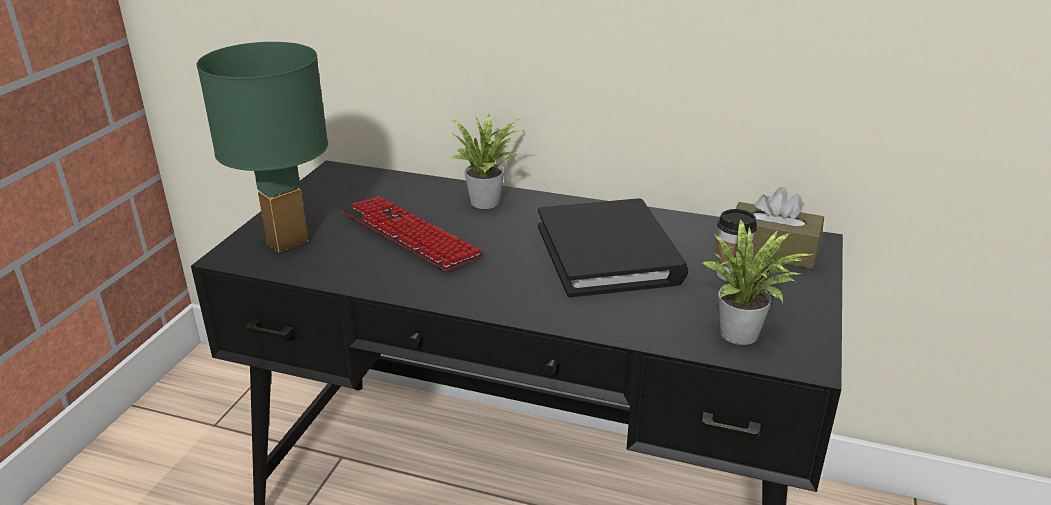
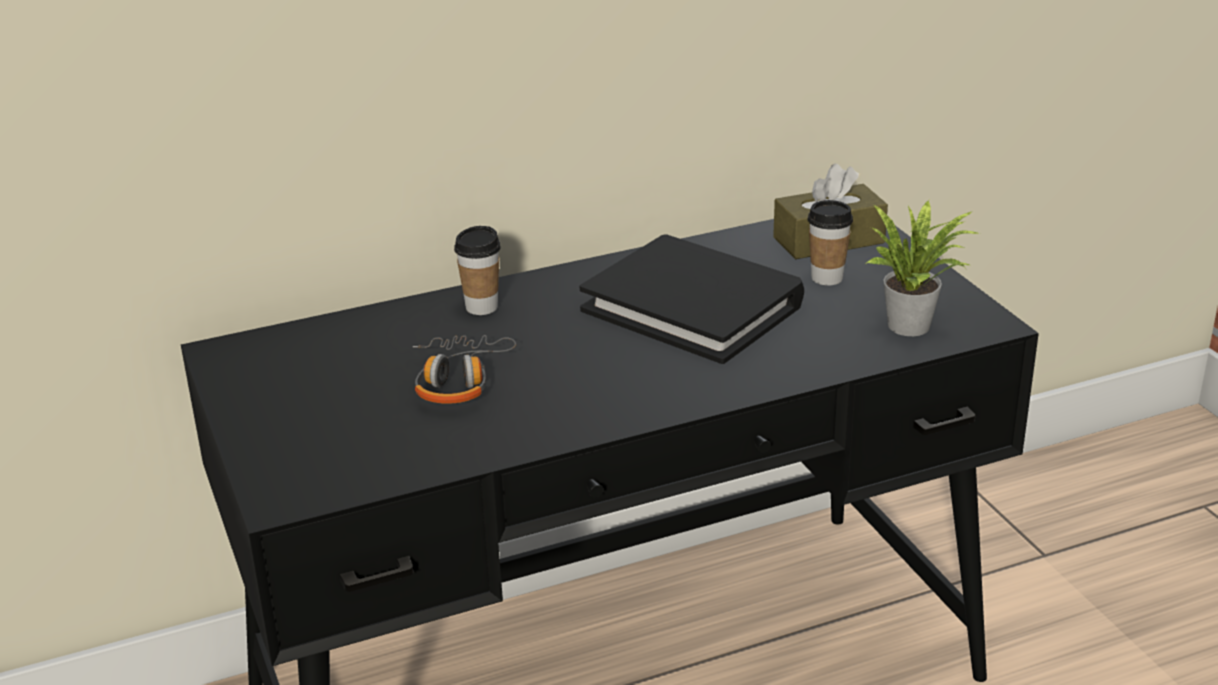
camera: 40 degrees left, 0 degrees up
(287, 243) = (326, 453): green table lamp -> none
(410, 236) = (459, 380): keyboard -> headphones
(489, 201) = (481, 307): potted plant -> cup

